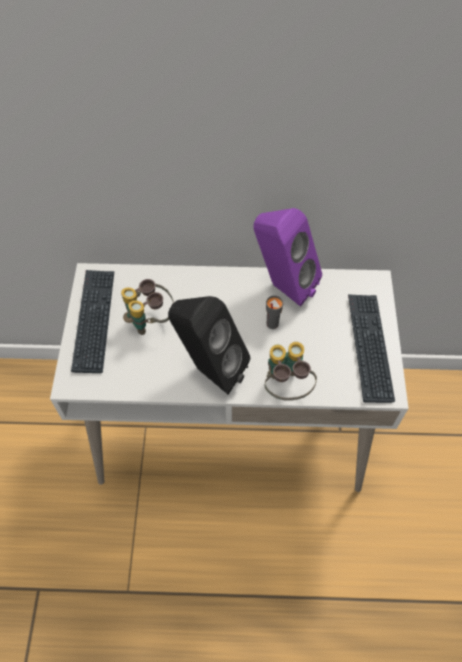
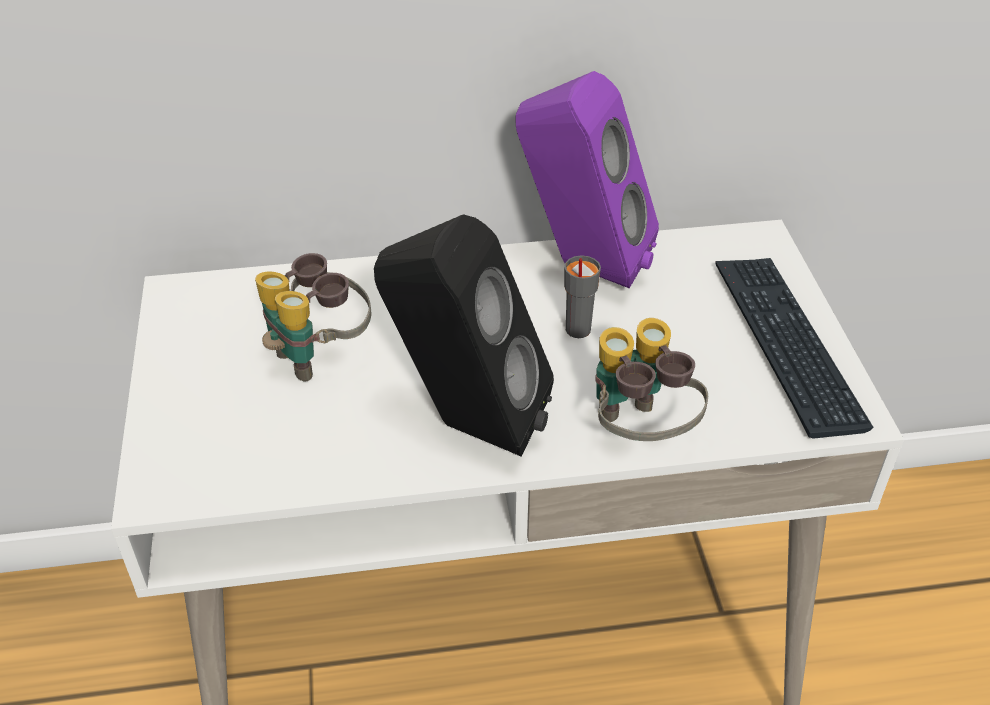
camera: 10 degrees left, 15 degrees down
(94, 320) = (196, 369): keyboard -> none

